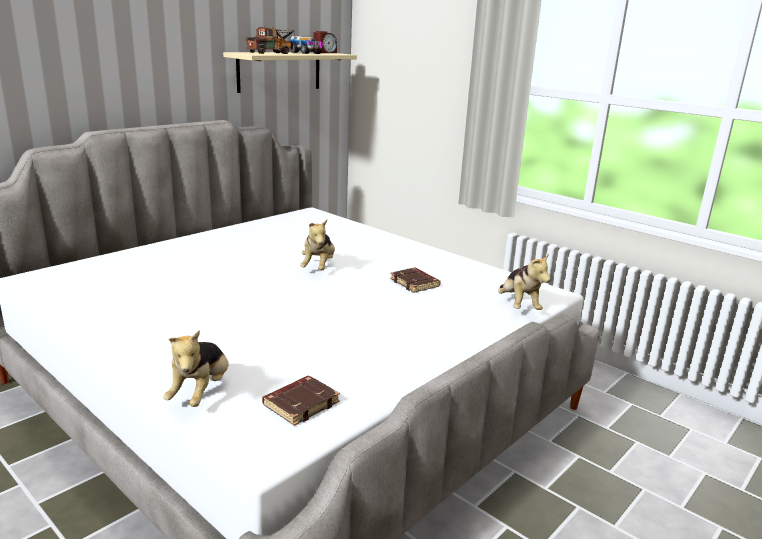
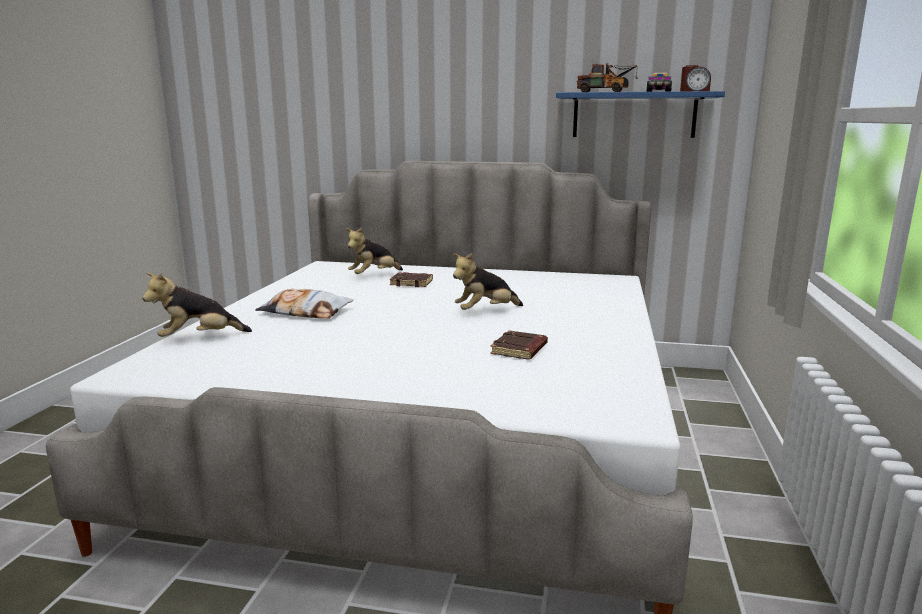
camera: 60 degrees right, 5 degrees down
(199, 326) = (305, 312): none -> pillow
(279, 71) = (634, 115): beige shelf -> blue shelf
(301, 403) = (204, 367): brown book -> brown book (412, 283)
(518, 305) = (553, 408): plush toy -> plush toy (374, 276)

